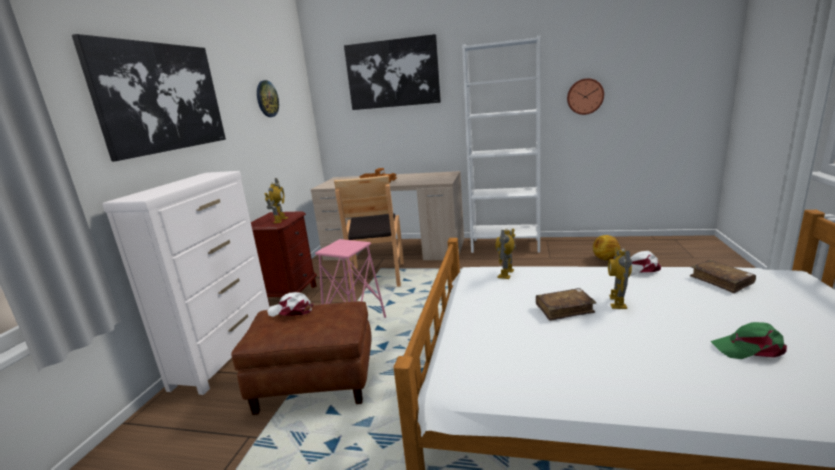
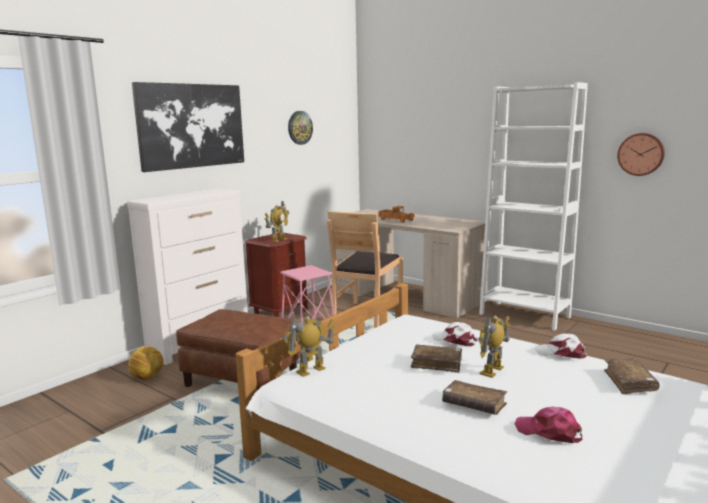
camera: 25 degrees right, 5 degrees down
(291, 311) = (236, 313): white cap -> white cap (455, 340)
(392, 73) = (433, 110): picture -> none
(506, 274) = (431, 327): toy robot -> toy robot (311, 370)
(605, 259) = (623, 354): football -> football (148, 377)
(656, 343) = (474, 405): none -> brown book
(749, 348) = (549, 432): green cap -> pink cap

